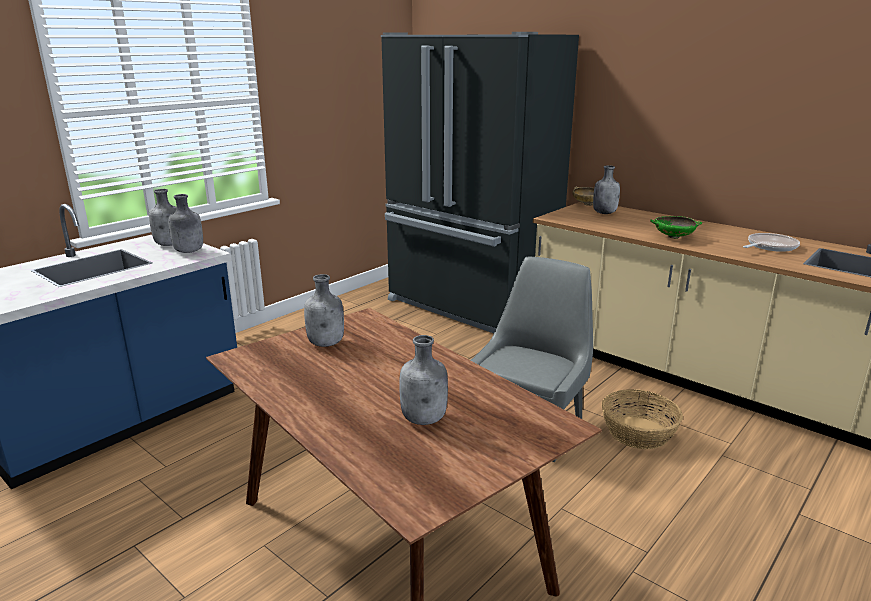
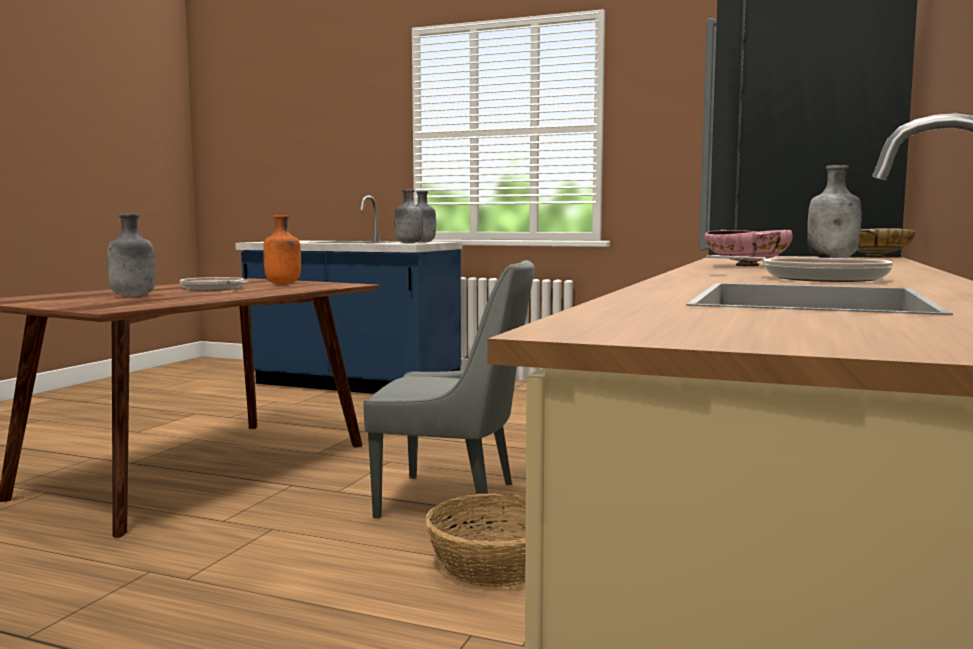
camera: 70 degrees right, 15 degrees down
(327, 343) = (283, 284): grey bottle -> orange bottle
(364, 377) = (214, 289): none -> frying pan
(673, 237) = (746, 266): green bowl -> pink bowl

